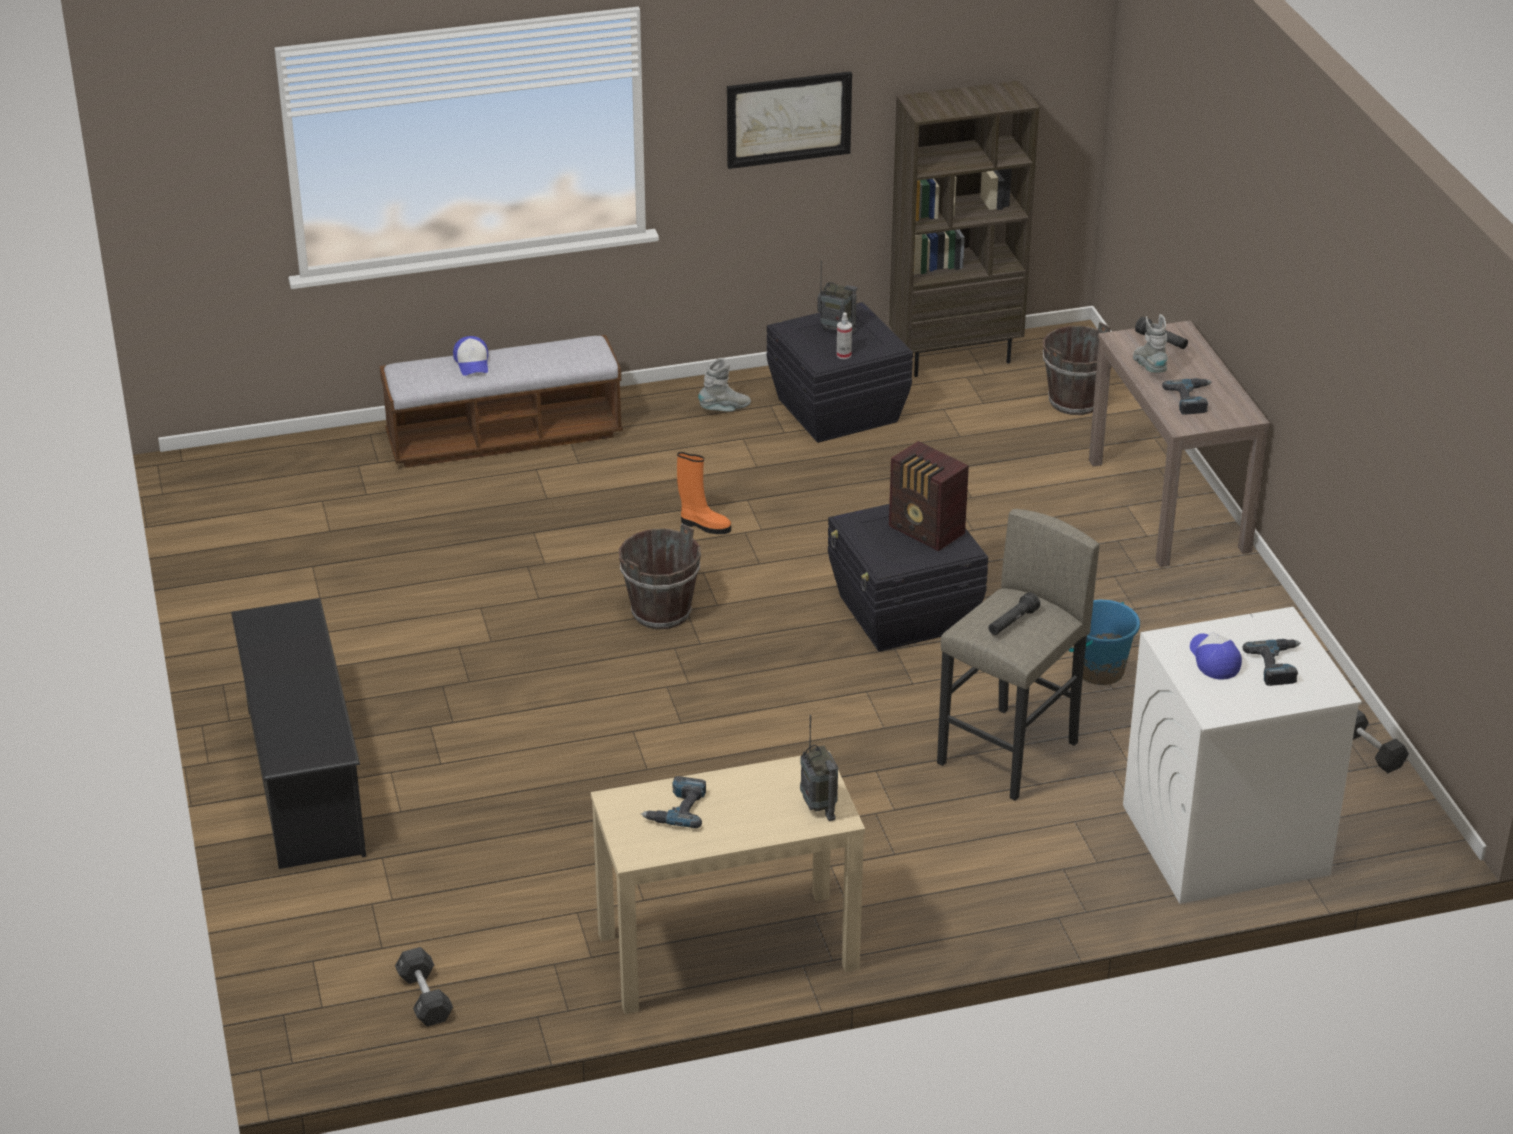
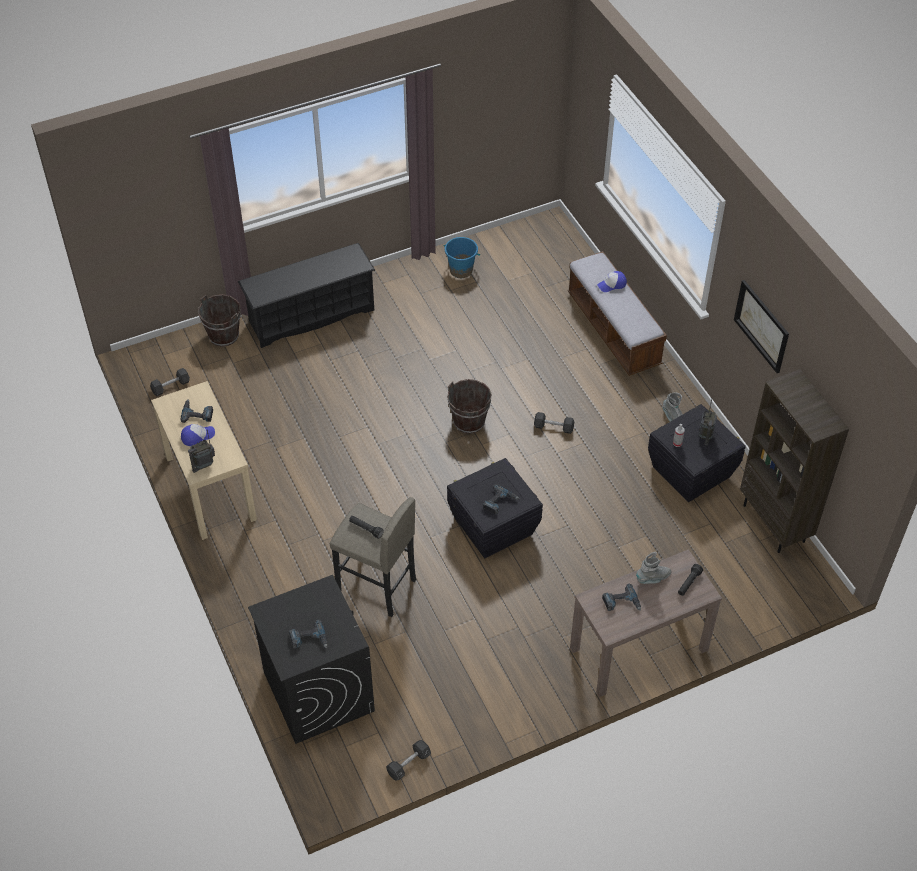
camera: 80 degrees right, 15 degrees up
(704, 525) = (553, 427): orange boot -> black dumbbell
(927, 531) = (500, 502): radio -> power drill
(1074, 401) = (744, 591): brown bucket -> brown bucket (224, 336)
(1099, 671) = (458, 623): blue bucket -> blue bucket (461, 270)
(1213, 660) = (310, 609): cap -> cap (197, 436)
(1224, 840) = (318, 691): white washing machine -> black washing machine

